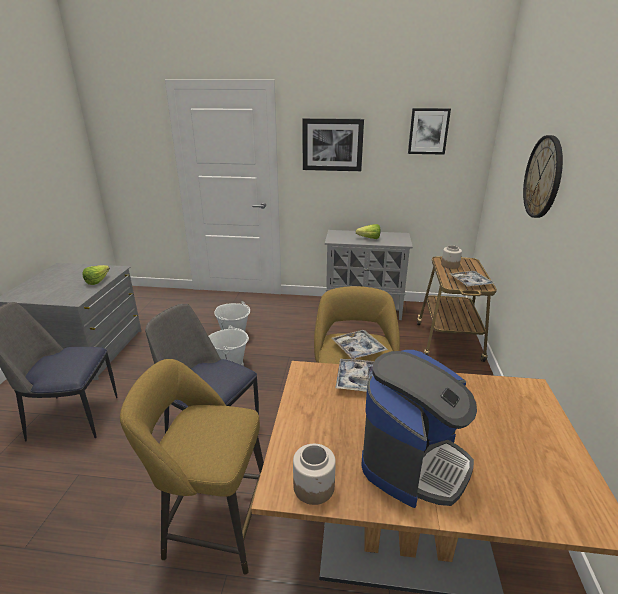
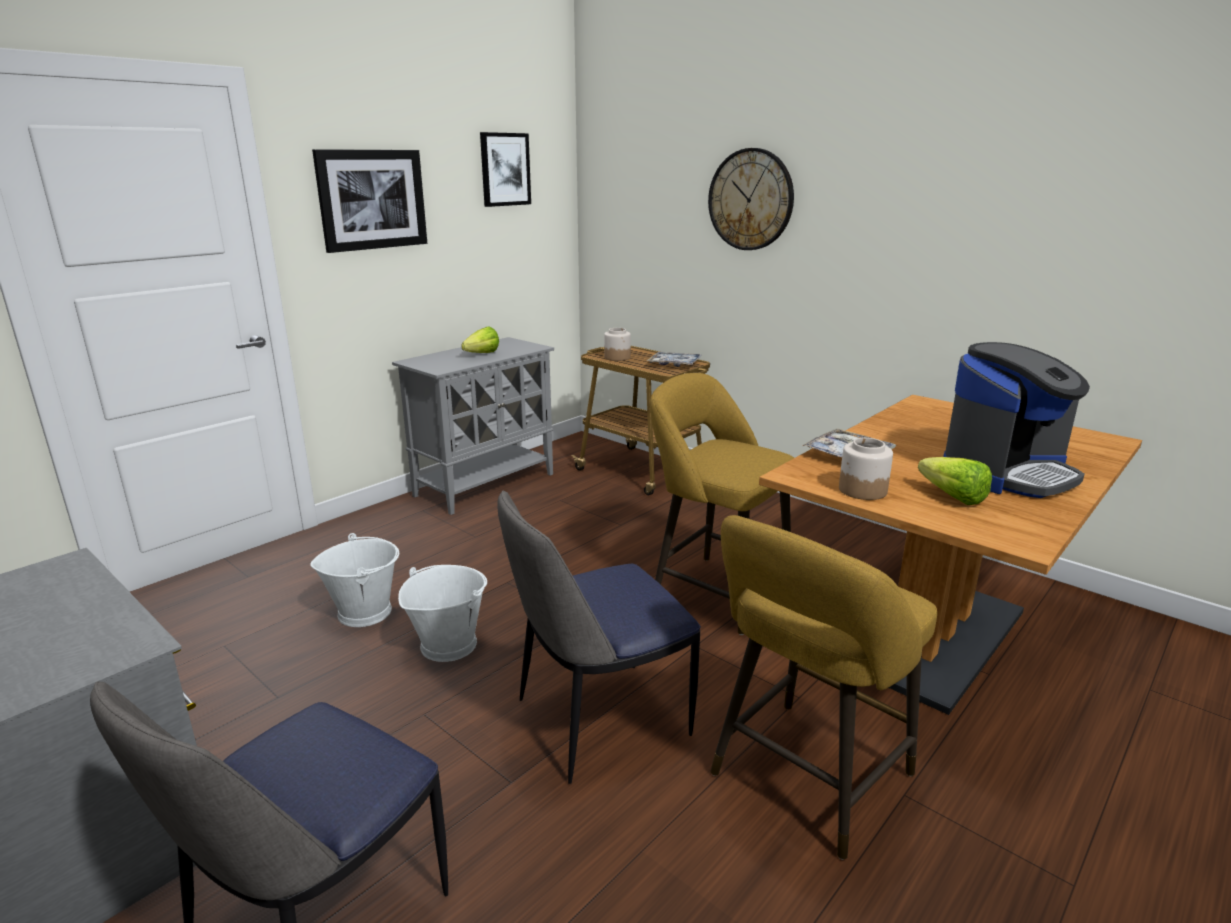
camera: 55 degrees left, 5 degrees down
(100, 280) = (84, 596): lettuce -> lettuce (948, 495)
(314, 486) = (1026, 524): jar -> jar (862, 490)
(358, 349) = (737, 455): tray -> none
(414, 462) = (1007, 473): coffee machine -> coffee machine turned 75 degrees clockwise

